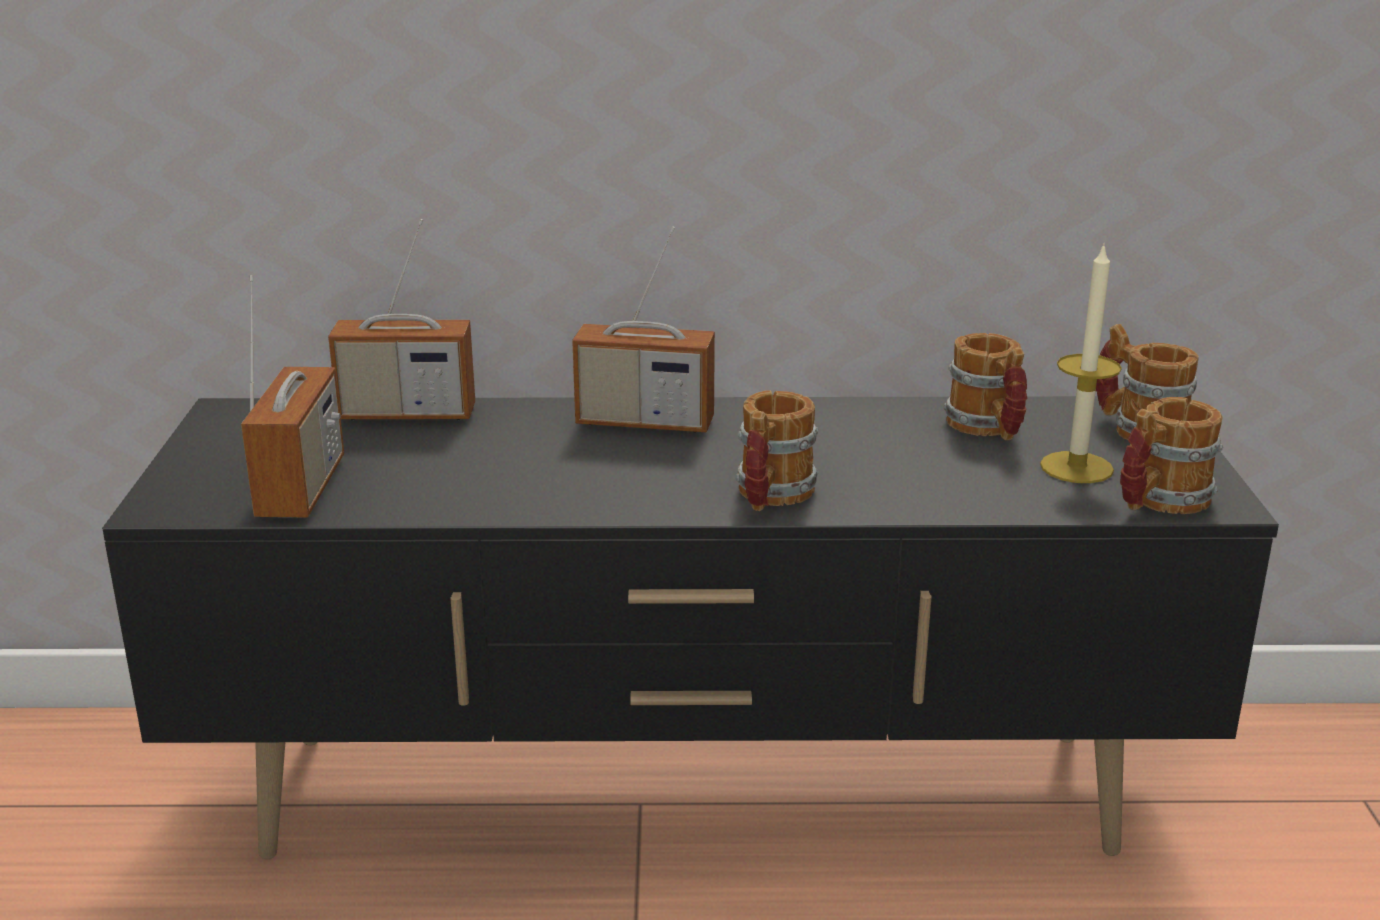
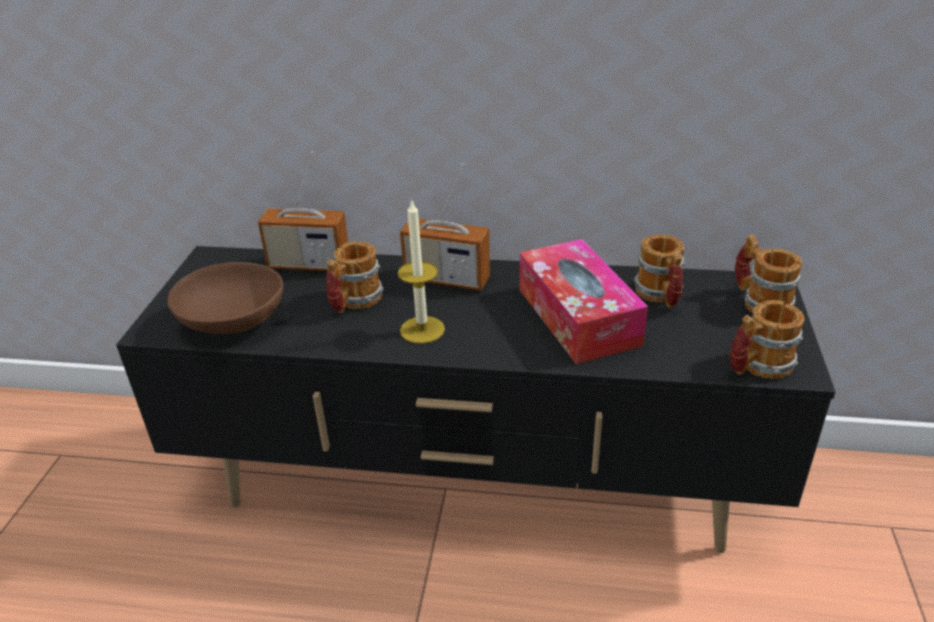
camera: 10 degrees right, 10 degrees up
(302, 488) = (233, 321): radio -> brown bowl
(770, 497) = (507, 346): mug -> mug (354, 302)
(869, 458) = (578, 316): none -> tissue box
(1076, 467) = (710, 333): candle -> candle (422, 330)

